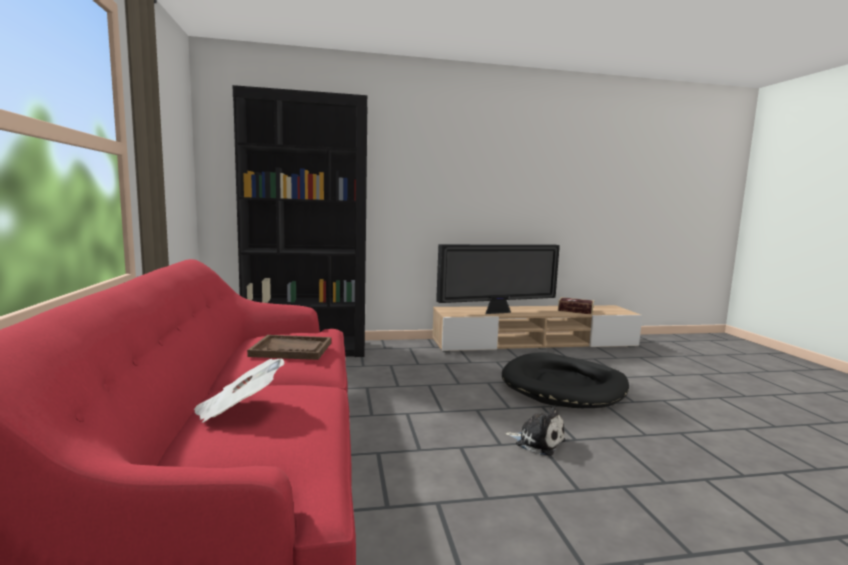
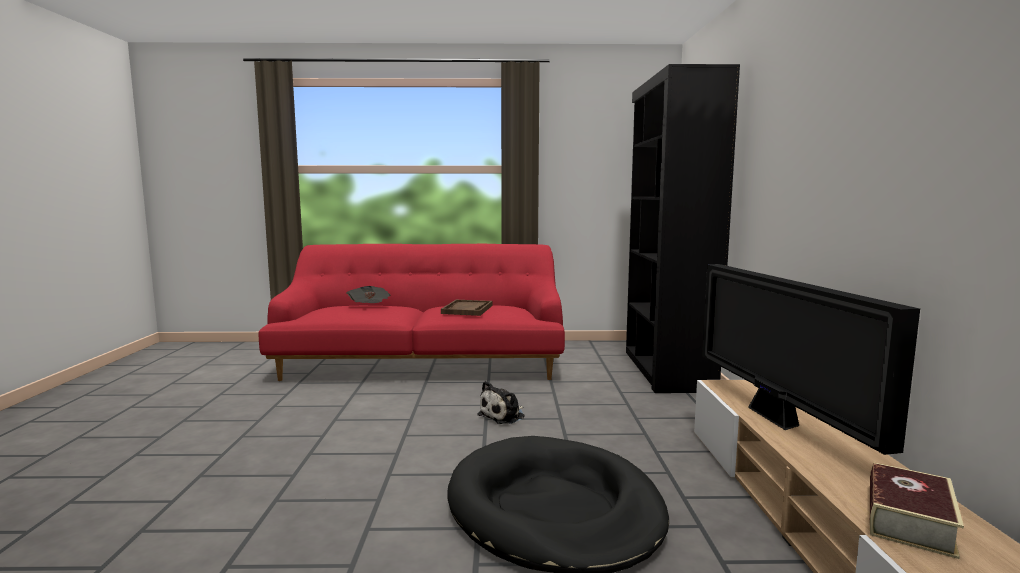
camera: 100 degrees right, 0 degrees up
(537, 442) = (397, 452): plush toy -> plush toy (503, 416)

